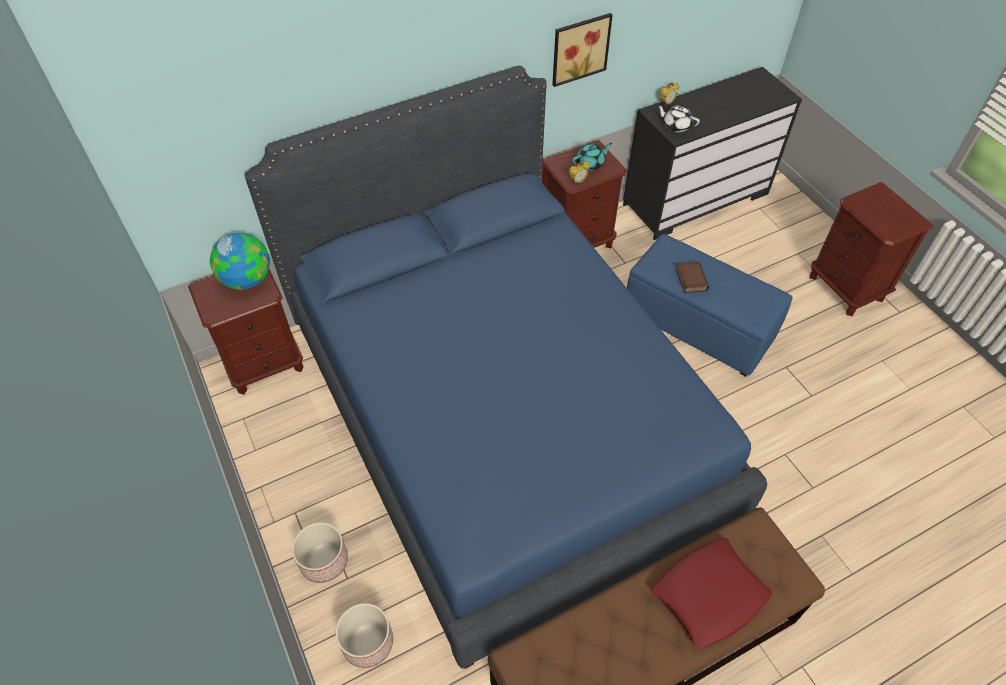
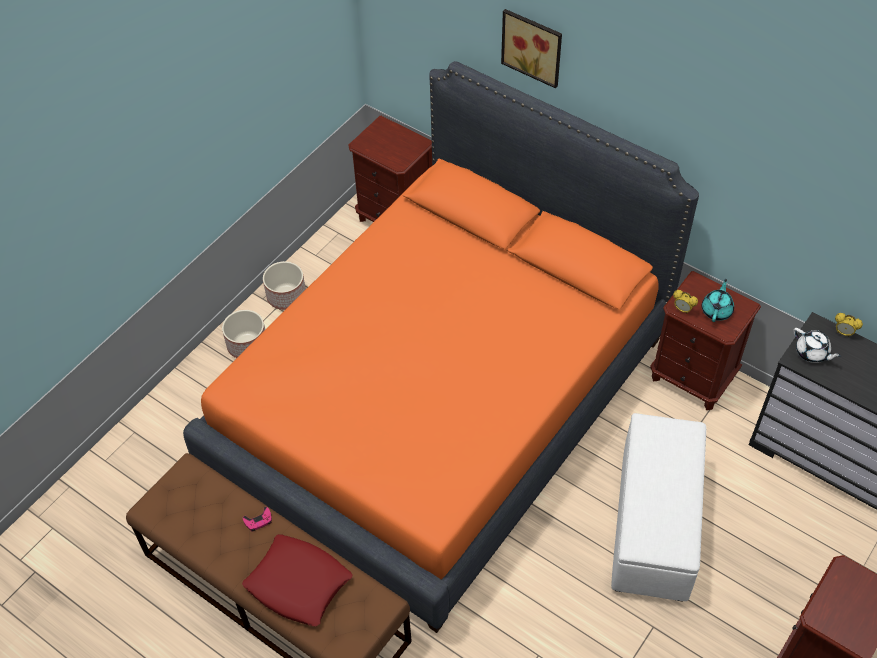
camera: 65 degrees right, 0 degrees up
(247, 279) = (406, 144): globe -> none
(367, 641) = (198, 402): planter -> planter (286, 295)
(503, 418) = (441, 404): blue bed -> orange bed
(579, 48) = (756, 199): picture -> picture (533, 46)
(590, 163) = (717, 310): turquoise teapot -> turquoise teapot turned 105 degrees counterclockwise
(618, 606) = (258, 521): none -> pink game controller
(676, 126) = (812, 353): white teapot -> white teapot turned 135 degrees clockwise
(690, 279) = (652, 466): book -> none
(698, 326) = (654, 526): blue ottoman -> white ottoman

